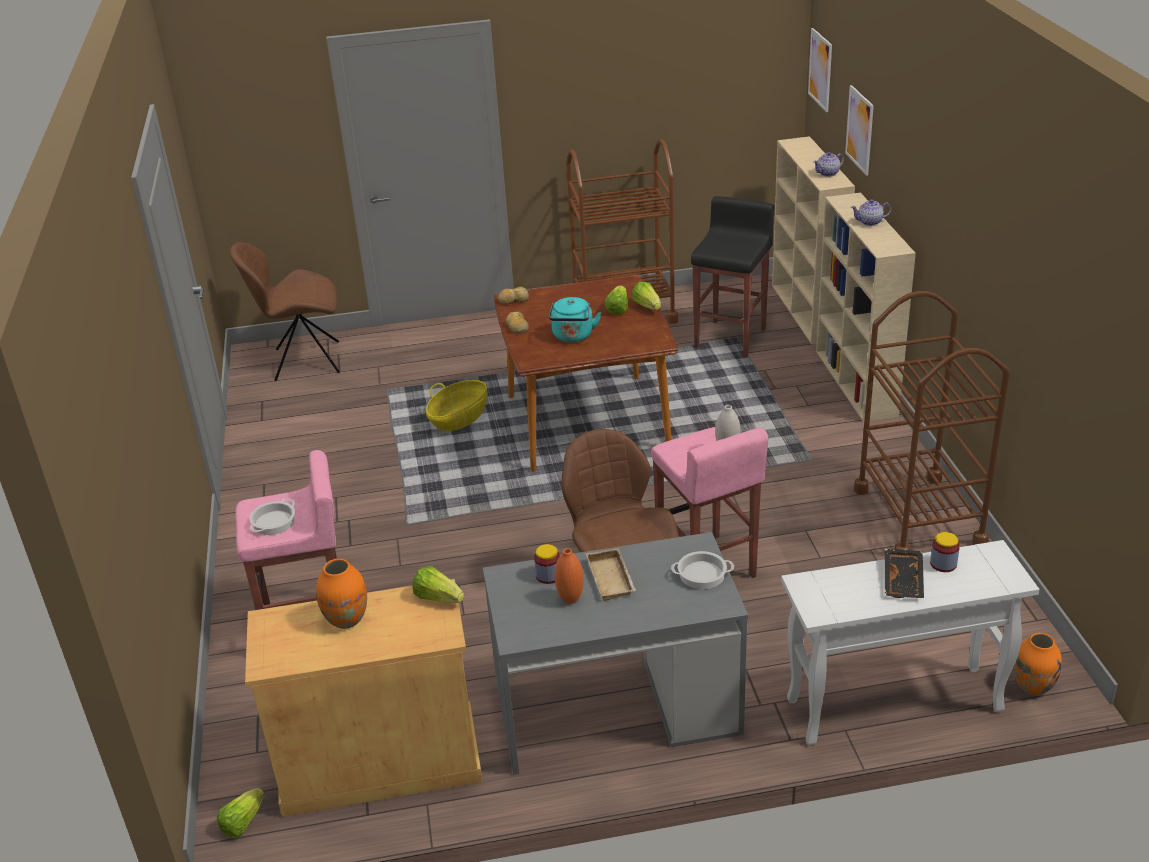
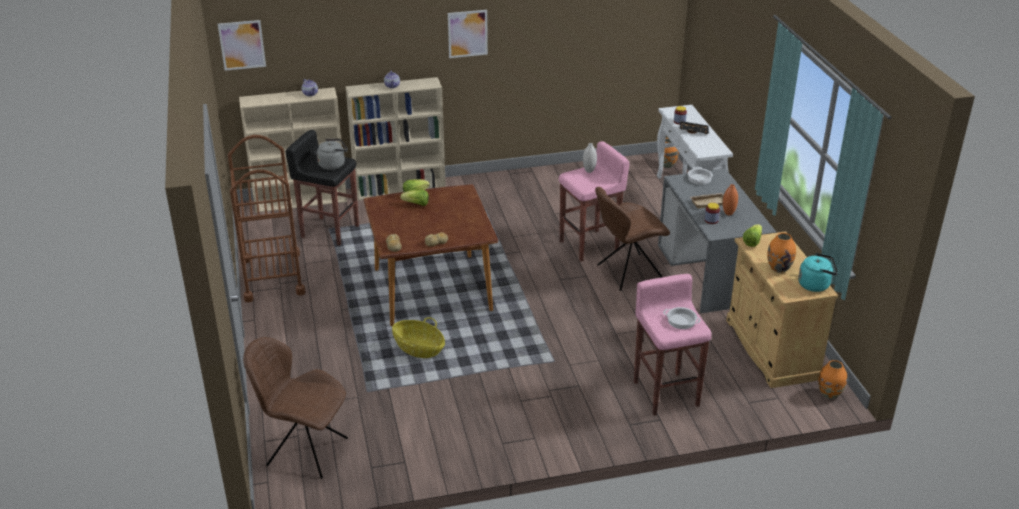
camera: 95 degrees left, 0 degrees up
(242, 822) = (829, 394): lettuce -> orange vase
(304, 361) = (304, 451): brown chair -> brown chair turned 120 degrees clockwise
(573, 337) = (453, 220): turquoise kettle -> turquoise kettle (816, 285)
(730, 250) = (333, 165): none -> grey kettle
(859, 130) = (327, 51): picture -> picture (467, 33)
(919, 516) = (541, 180): brown cart -> none

